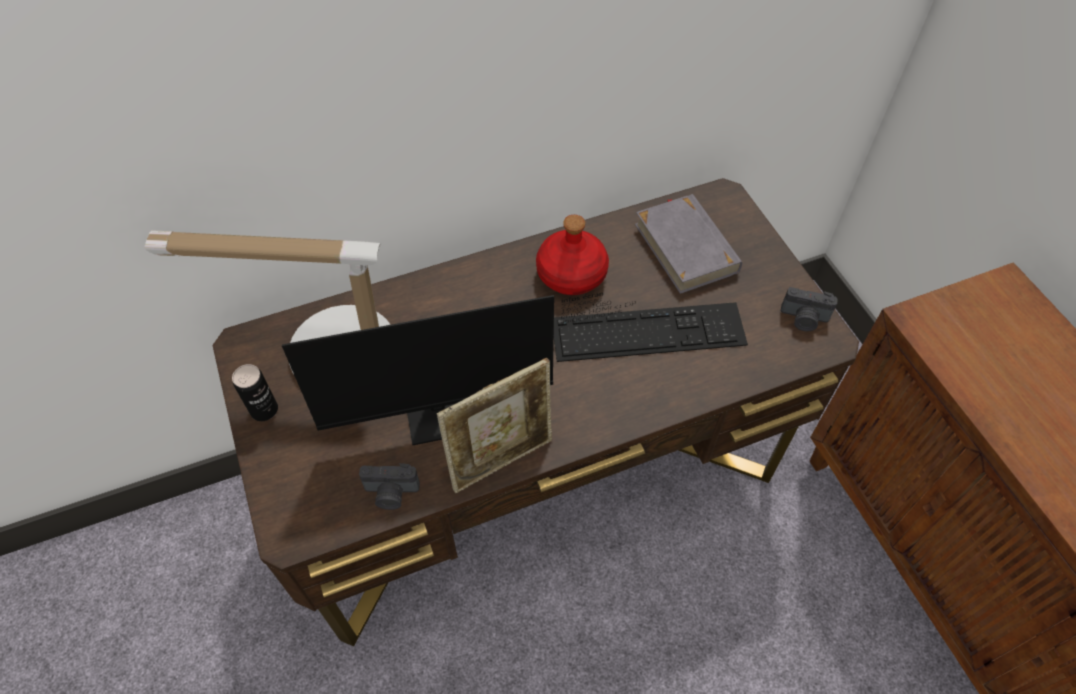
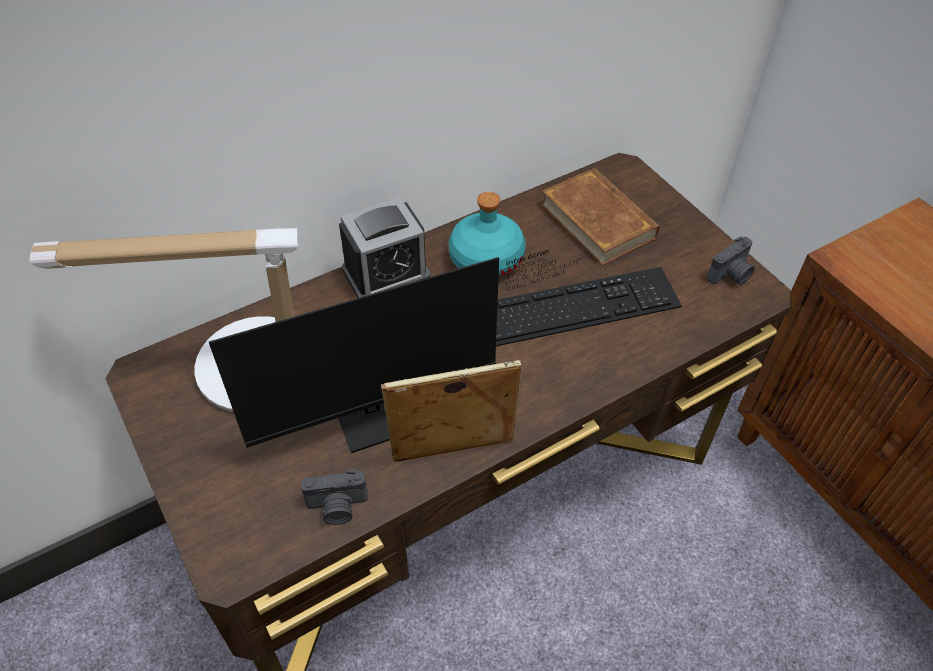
camera: 10 degrees left, 5 degrees down
(264, 410) = (177, 438): can -> none
(476, 276) = (386, 274): none -> alarm clock
(502, 460) = (452, 455): picture frame -> picture frame turned 150 degrees counterclockwise
(571, 273) = (485, 259): red bottle -> turquoise bottle
(686, 247) = (597, 221): grey book -> brown book
(803, 319) = (731, 275): camera -> camera turned 45 degrees counterclockwise

